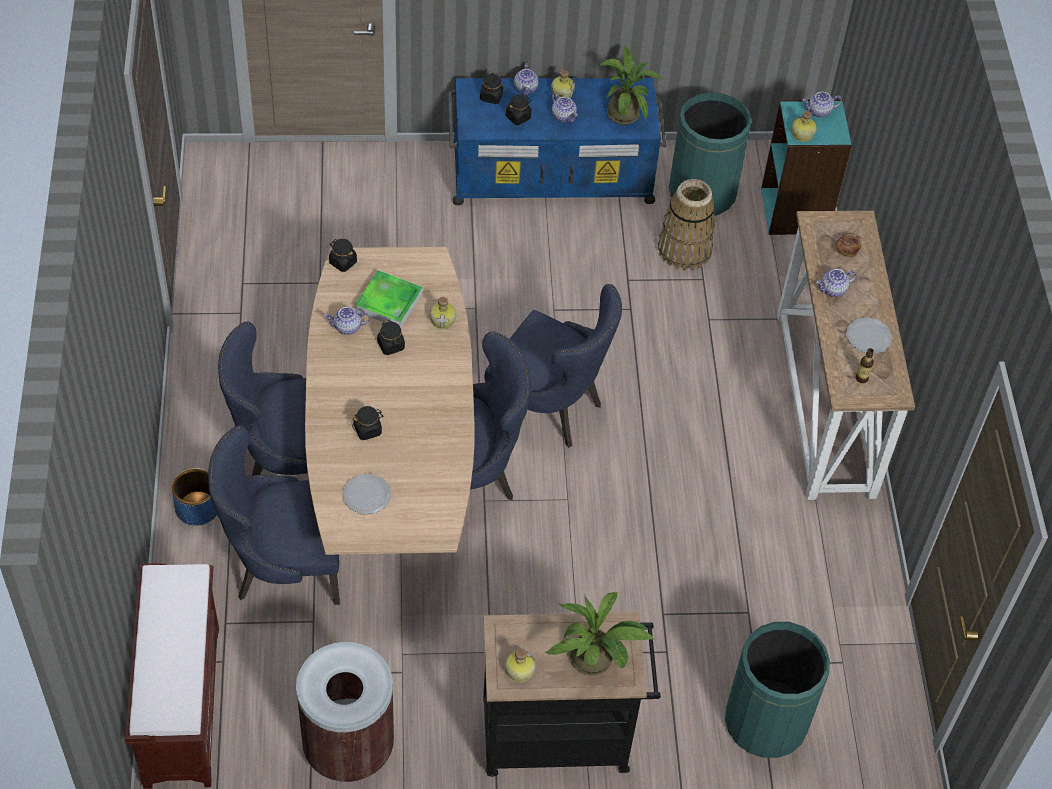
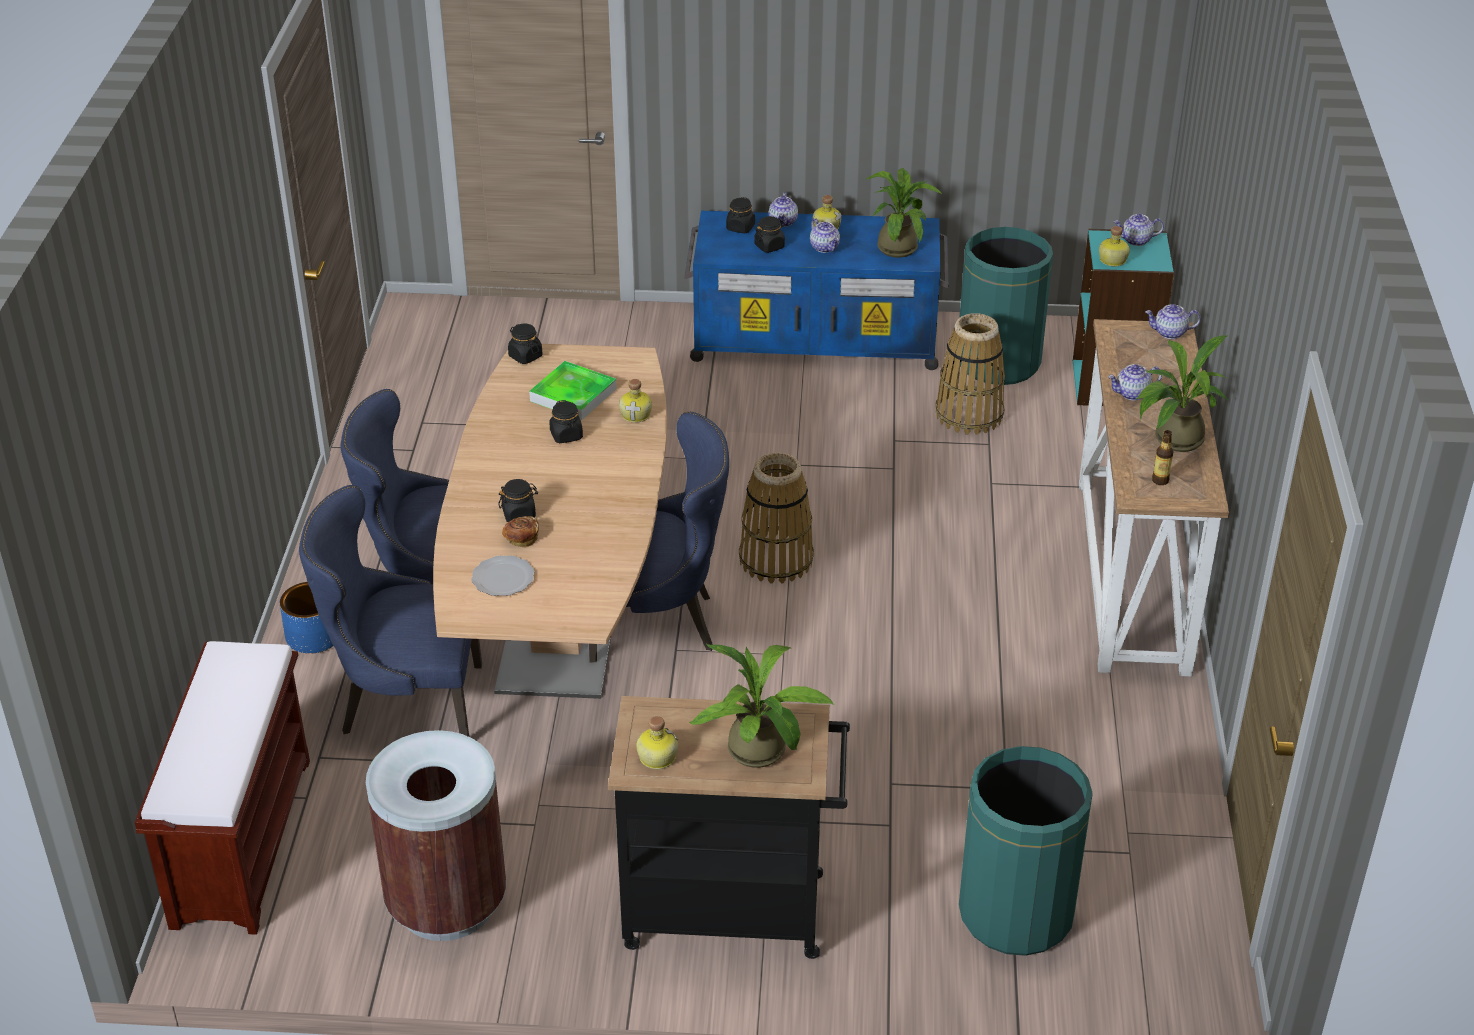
camera: 10 degrees right, 15 degrees down
(347, 327) = (516, 416): teapot -> teapot (1169, 333)
(549, 407) = (776, 560): blue chair -> basket
(846, 250) = (1153, 357): bread -> bread (521, 539)
(868, 337) = (1172, 440): plate -> potted plant

